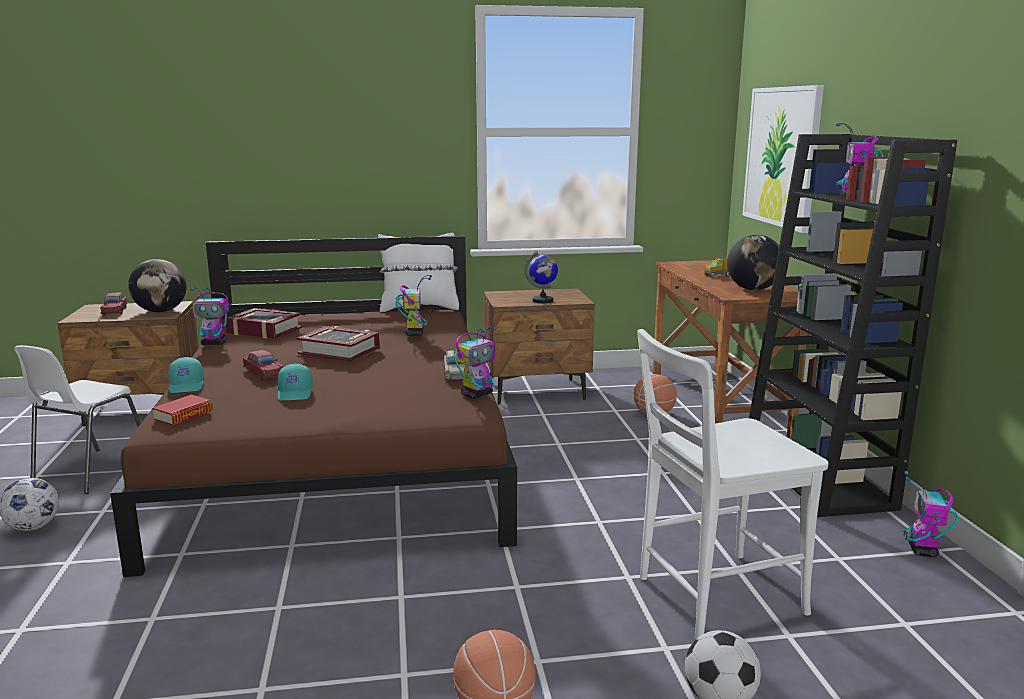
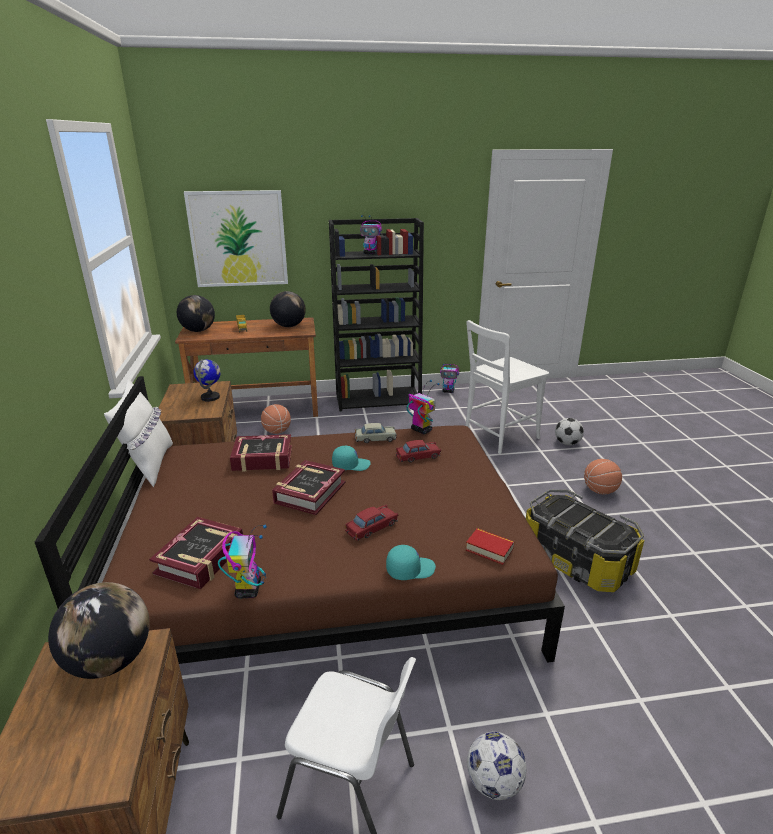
camera: 90 degrees left, 10 degrees up
(115, 311) = (69, 733): red toy car -> red toy car (418, 456)
(286, 629) = (576, 560): none -> storage box
(295, 393) = (425, 502): turquoise cap -> turquoise cap (351, 465)
(414, 333) = (262, 459): toy robot -> book
(700, 264) = (198, 331): none -> globe
(712, 596) = (498, 437): white chair -> white chair turned 75 degrees clockwise

